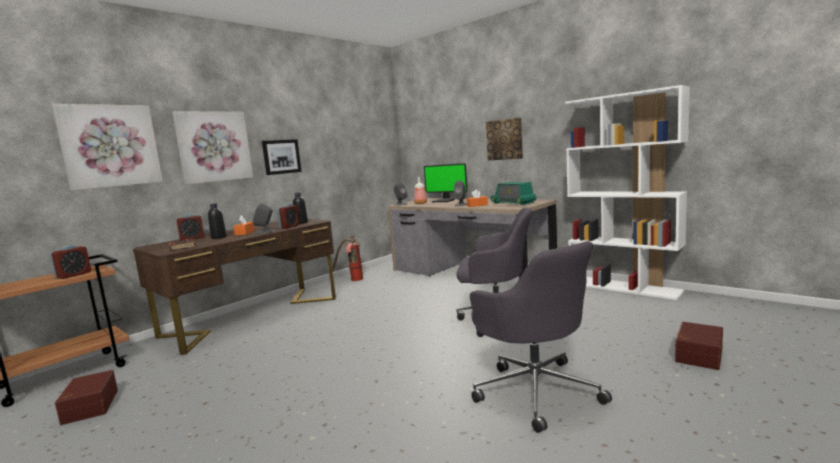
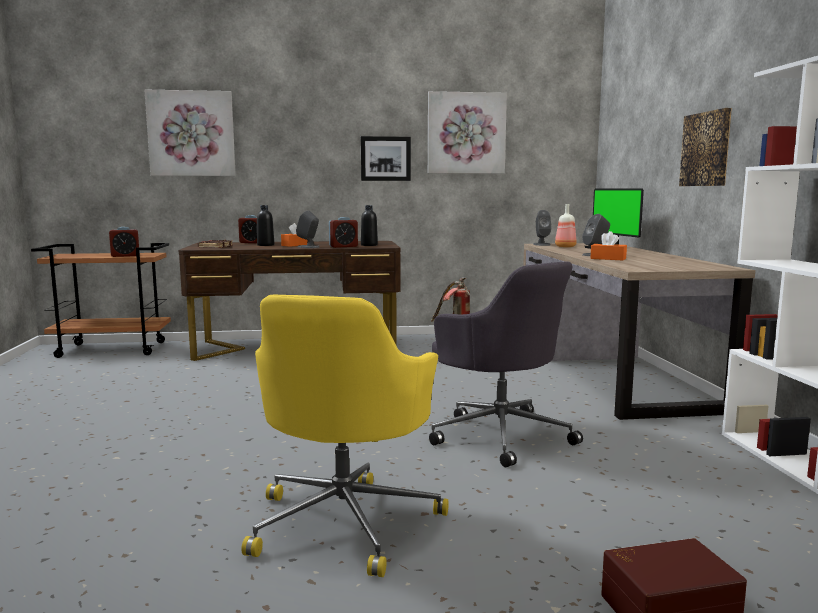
camera: 40 degrees right, 0 degrees up
(89, 407) = (81, 375): brown storage box -> none
(214, 146) = (299, 140): picture -> picture (466, 133)
(513, 203) = (667, 263): radio -> none
(536, 390) = (345, 521): grey office chair -> yellow office chair

